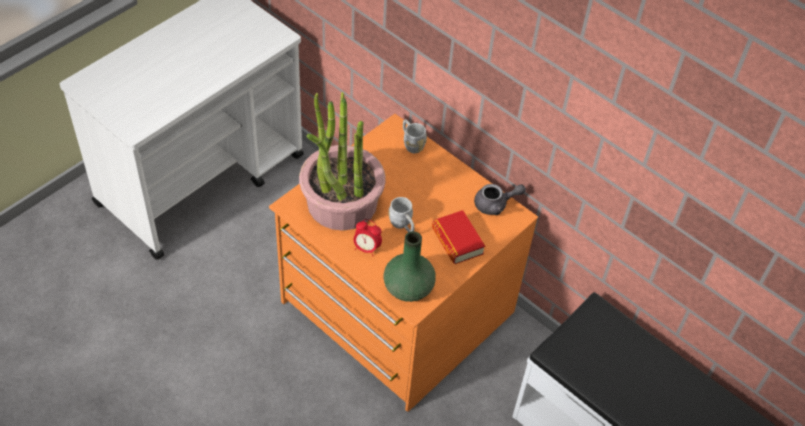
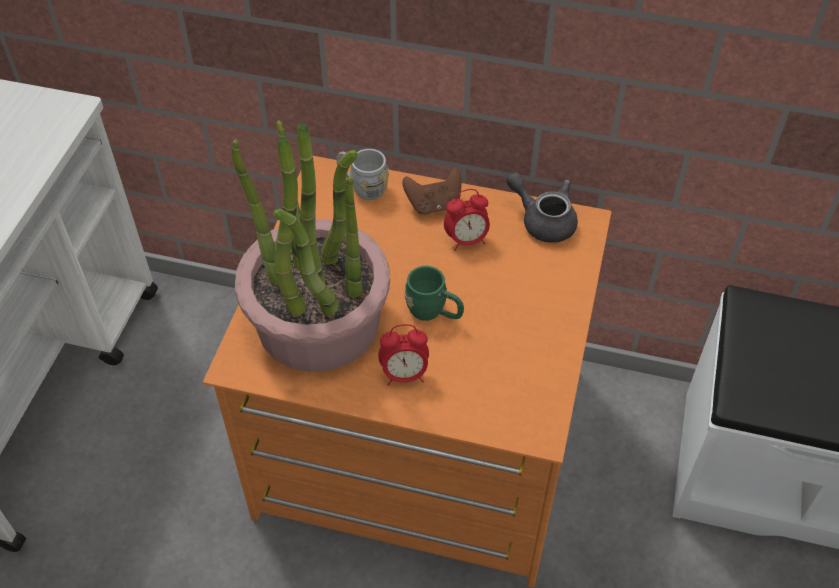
camera: 25 degrees left, 0 degrees up
(402, 225) = (434, 312): grey mug -> green mug
(408, 287) = (509, 404): green vase -> none
(442, 170) = (434, 204): none -> brown game controller
(446, 196) = (466, 240): none -> alarm clock
(457, 241) = (528, 298): book -> none
(495, 205) = (543, 220): grey teapot -> grey teapot turned 105 degrees counterclockwise

